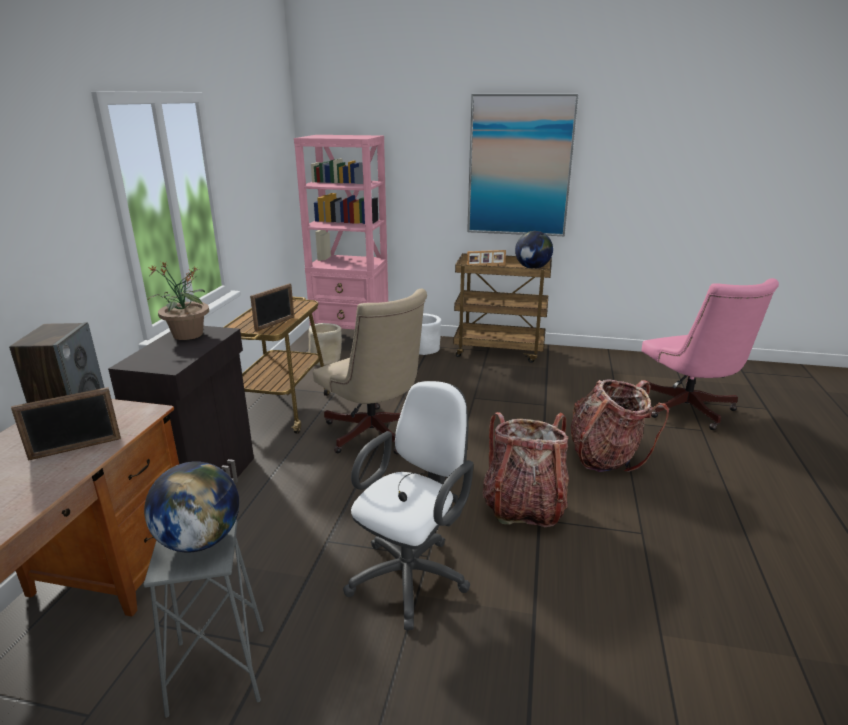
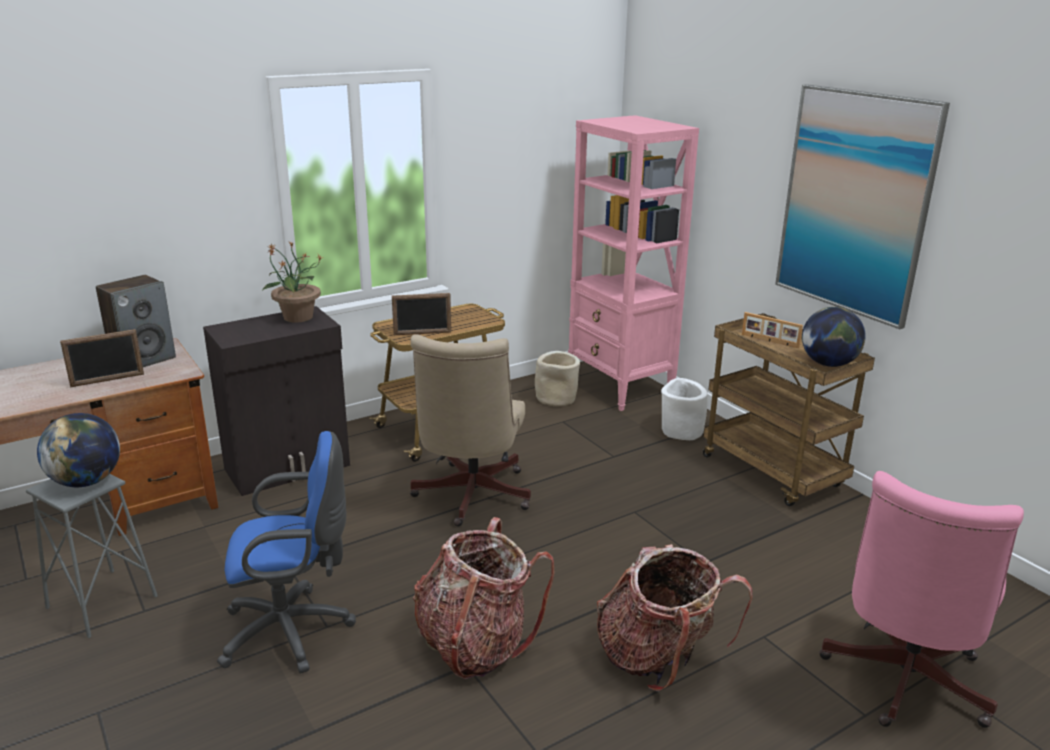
camera: 45 degrees right, 0 degrees up
(76, 449) = (107, 380): picture frame -> picture frame turned 45 degrees counterclockwise
(412, 574) = (293, 631): white office chair -> blue office chair

